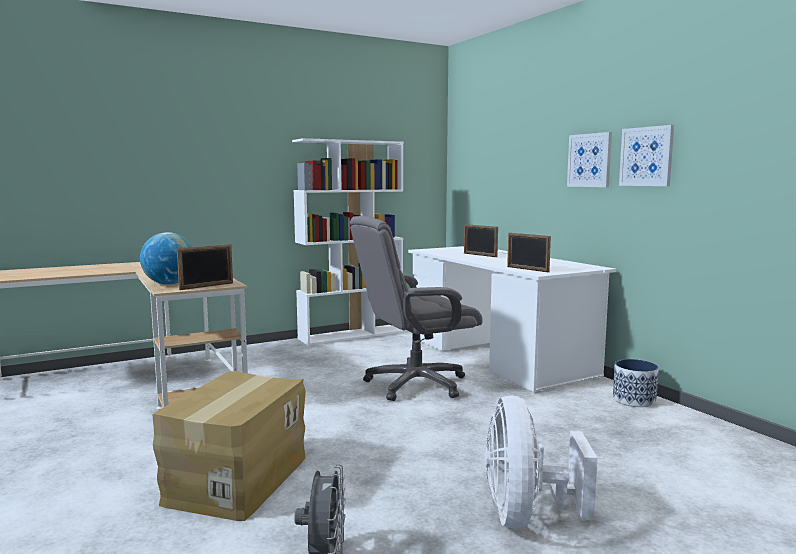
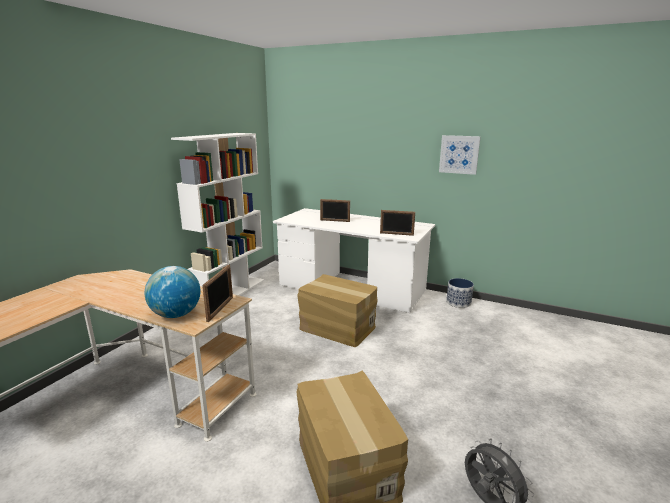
camera: 35 degrees left, 10 degrees up
(415, 384) = (337, 328): grey office chair -> cardboard box
(526, 516) = (522, 410): white fan -> none
(589, 160) = (413, 153): picture -> none

